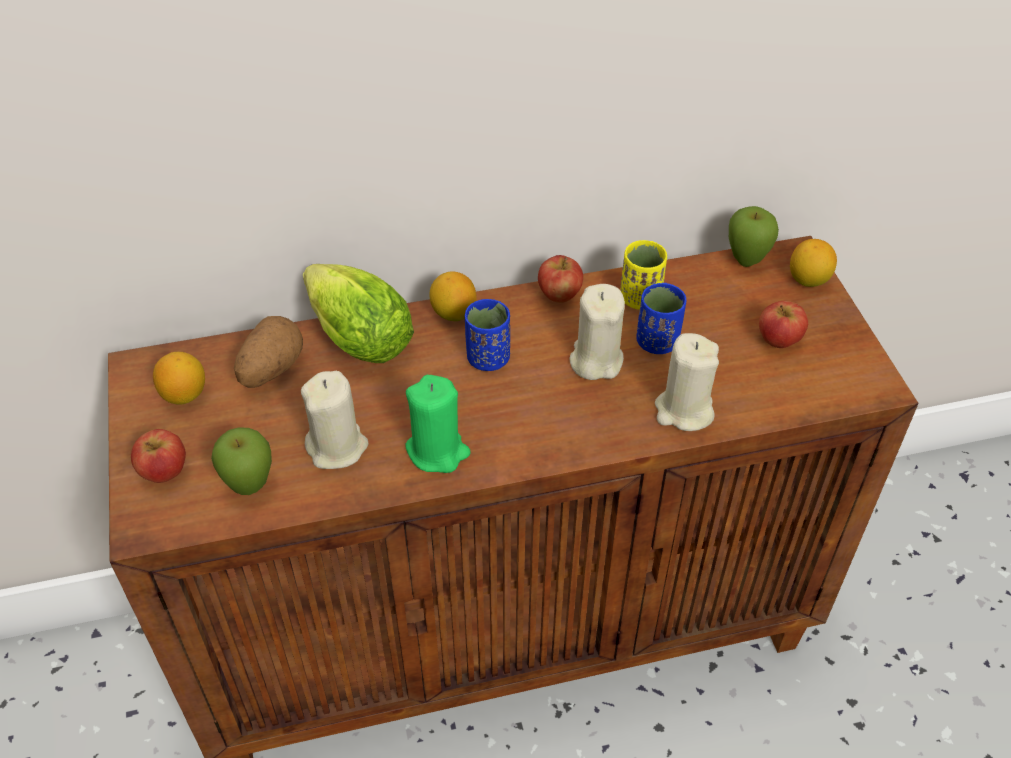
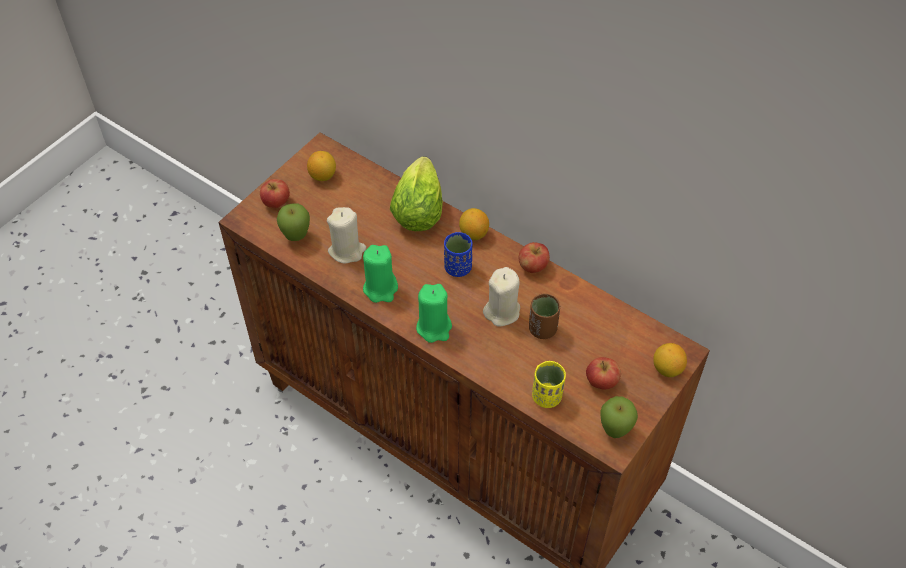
camera: 50 degrees right, 5 degrees up
(271, 369) = (367, 193): potato -> none
(555, 437) = (434, 327): none -> green candle
(640, 298) = (567, 302): yellow cup -> yellow cup (547, 397)
(657, 342) = (542, 329): blue cup -> brown cup
(683, 411) = (505, 369): beige candle -> none
(746, 261) = (650, 331): apple -> apple (614, 431)

